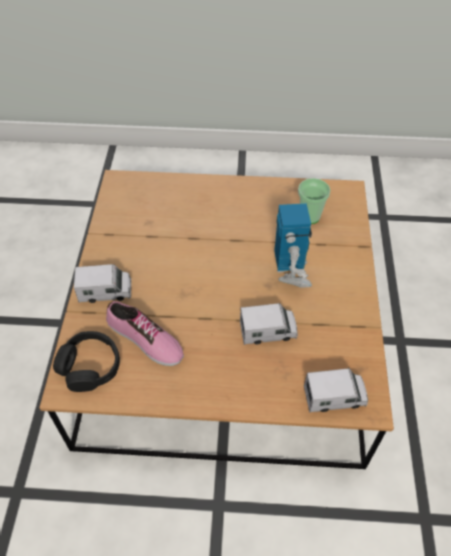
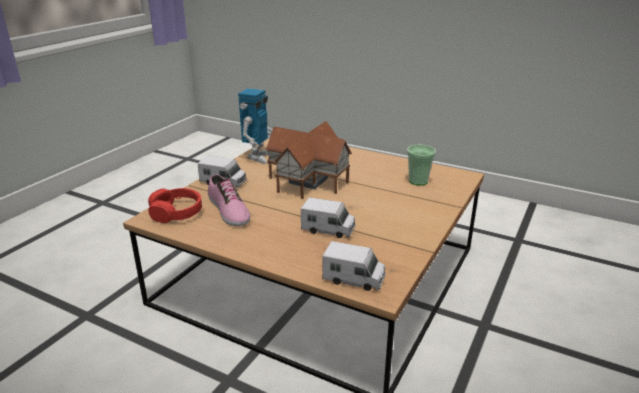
camera: 25 degrees right, 25 degrees down
(89, 366) = (176, 212): black headphones -> red headphones
(199, 255) = (309, 181): none -> toy house
(291, 274) = (375, 206): toy robot -> toy robot (258, 156)

